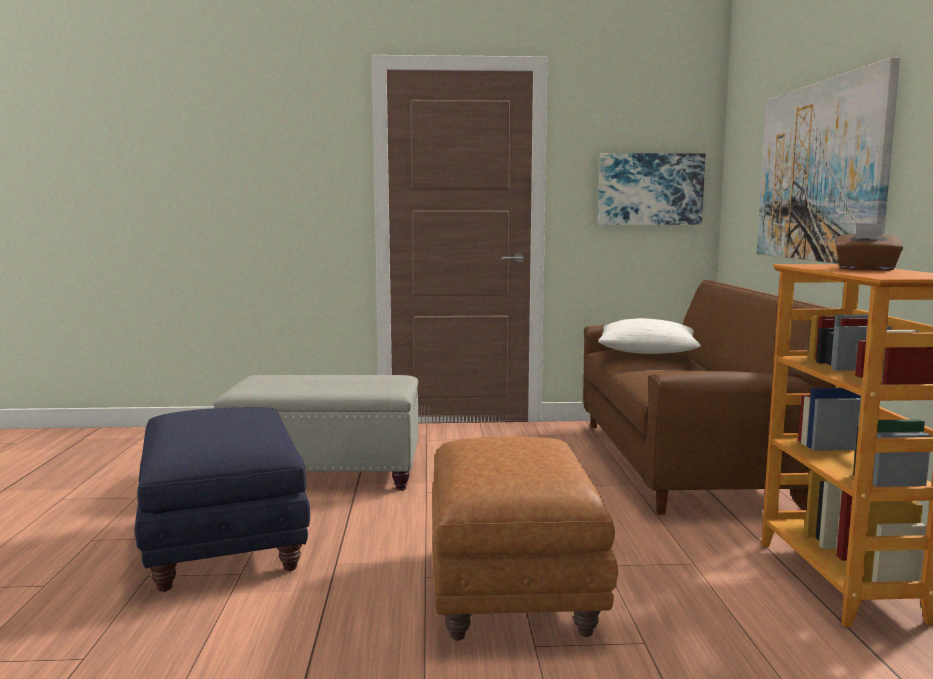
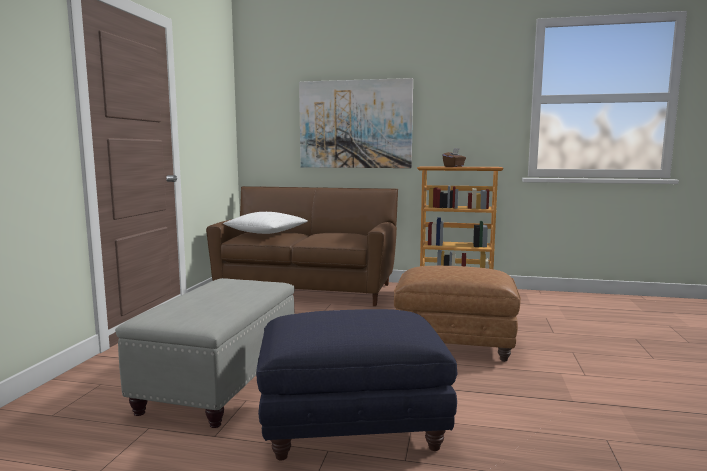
camera: 75 degrees left, 0 degrees up
(649, 189) = (216, 127): picture -> none

